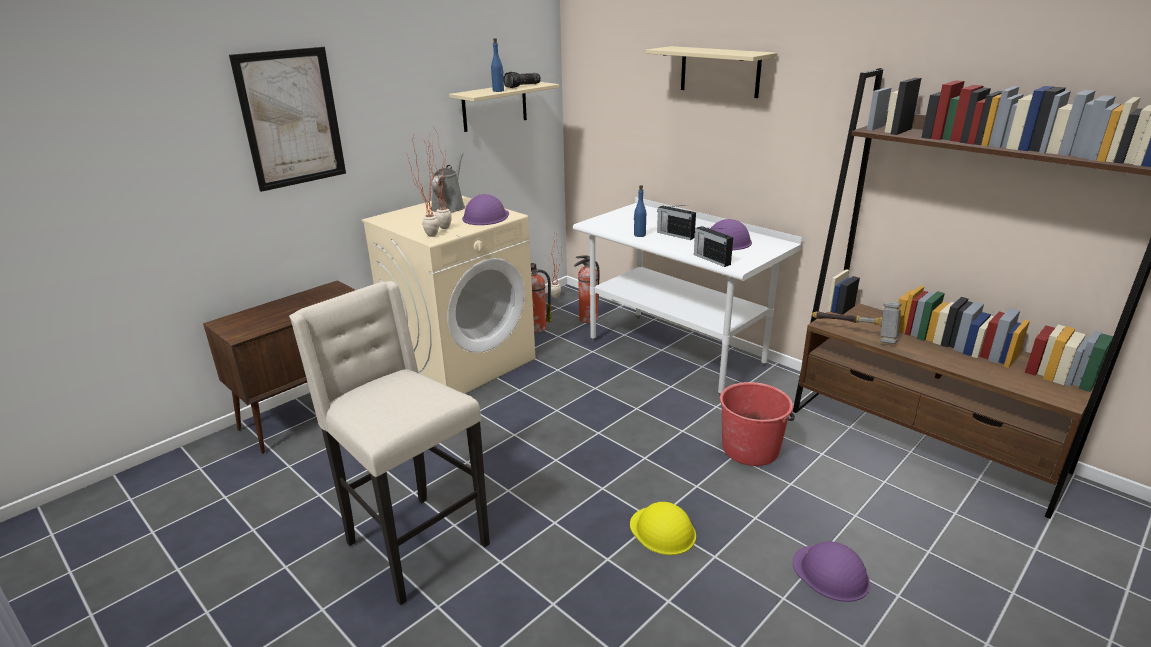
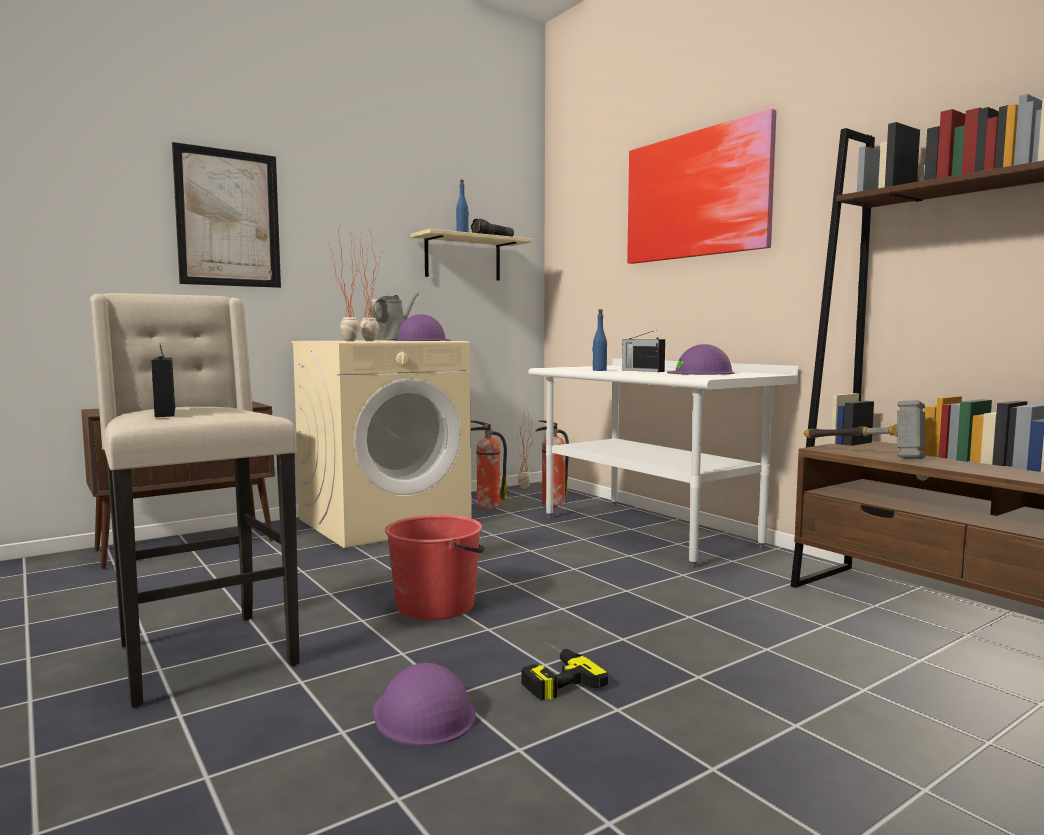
camera: 10 degrees right, 20 degrees down
(662, 530) = (551, 675): yellow hard hat -> power drill
(711, 259) = (674, 376): radio -> radio (165, 412)
(719, 71) = (696, 195): beige shelf -> picture
(751, 448) = (717, 612): red bucket -> red bucket (436, 605)
(831, 573) = (805, 748): purple hard hat -> purple hard hat (423, 714)

